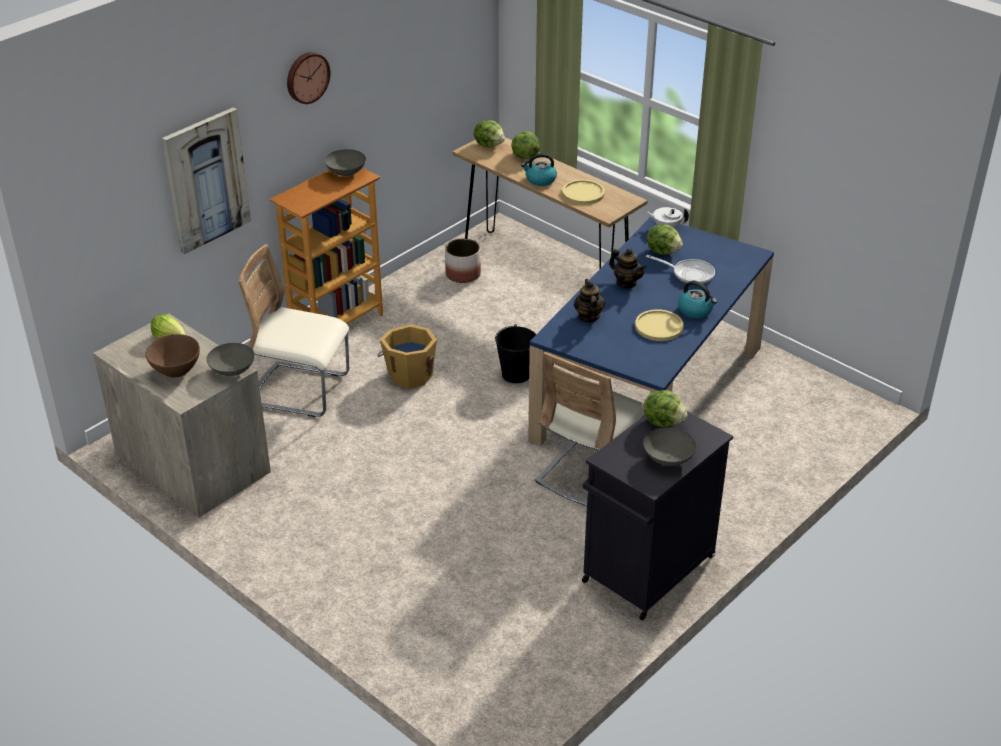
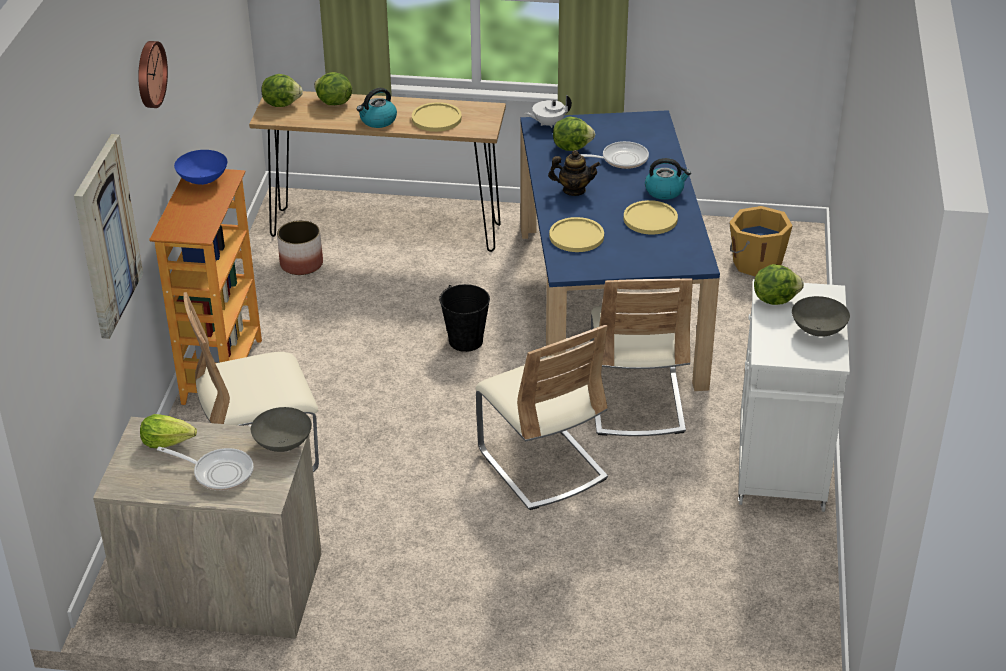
camera: 35 degrees left, 0 degrees up
(176, 371) = (219, 472): brown bowl -> frying pan
(346, 173) = (203, 180): grey bowl -> blue bowl
(410, 374) = (358, 388): orange bucket -> orange bucket (755, 263)
(474, 484) = (541, 464): none -> beige chair
(588, 317) = (576, 236): teapot -> yellow plate
(647, 571) = (781, 466): black cabinet -> white cabinet

